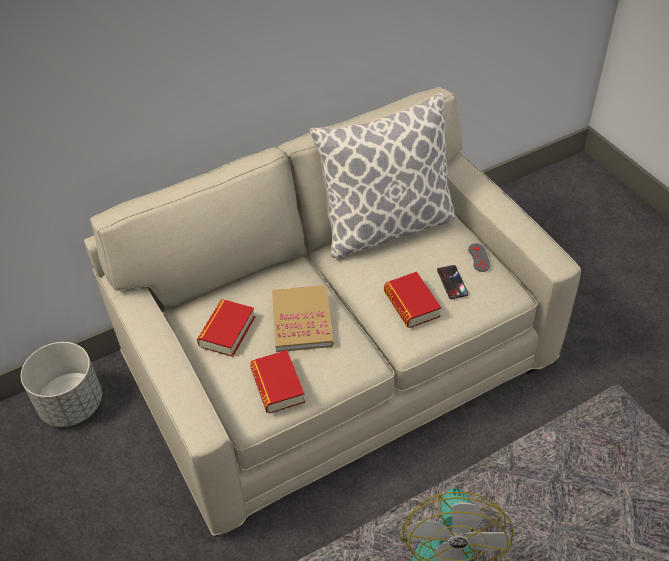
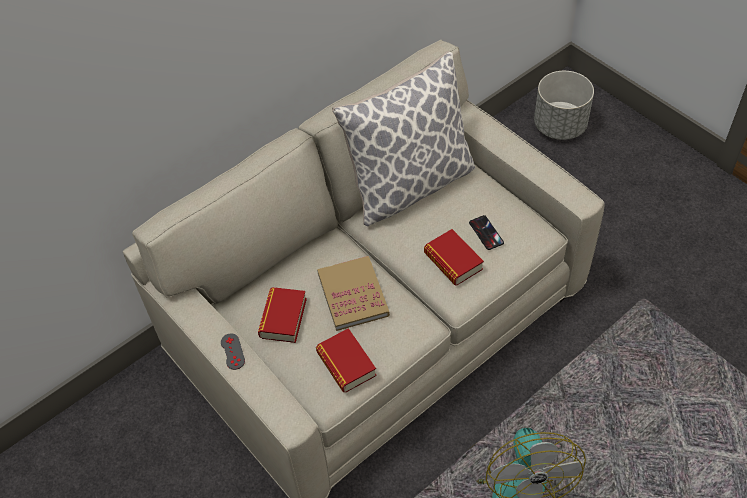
camera: 10 degrees left, 5 degrees up
(72, 404) = (125, 409): grey planter -> grey planter (559, 126)
(479, 257) = (505, 204): grey game controller -> grey game controller (232, 351)

